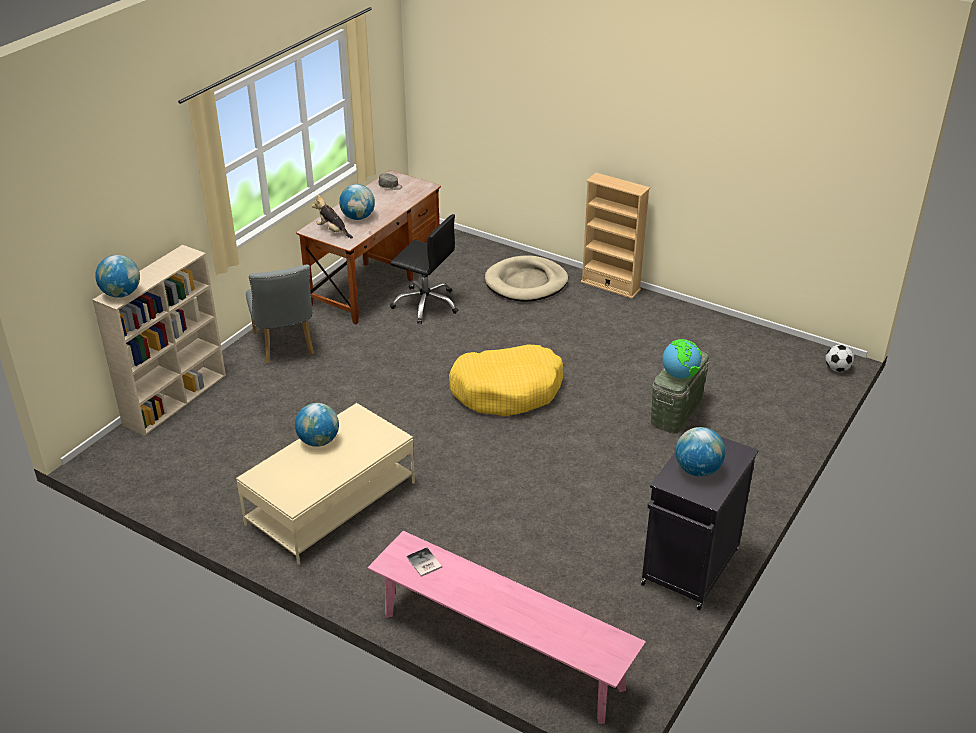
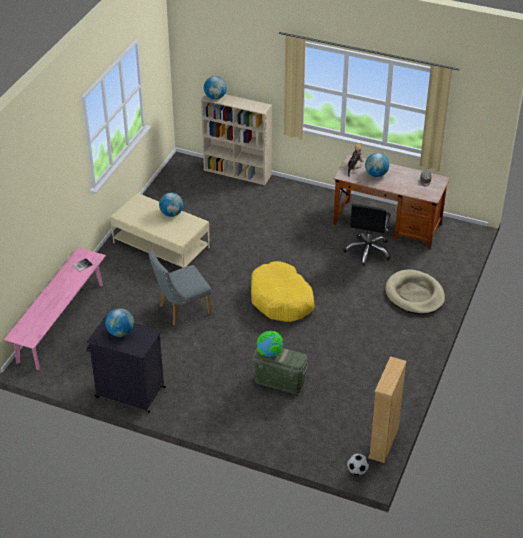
camera: 80 degrees right, 5 degrees up
(285, 347) = (299, 201): grey chair -> grey chair (180, 310)
(610, 286) = (428, 339): beige bookcase -> beige bookcase (383, 443)

